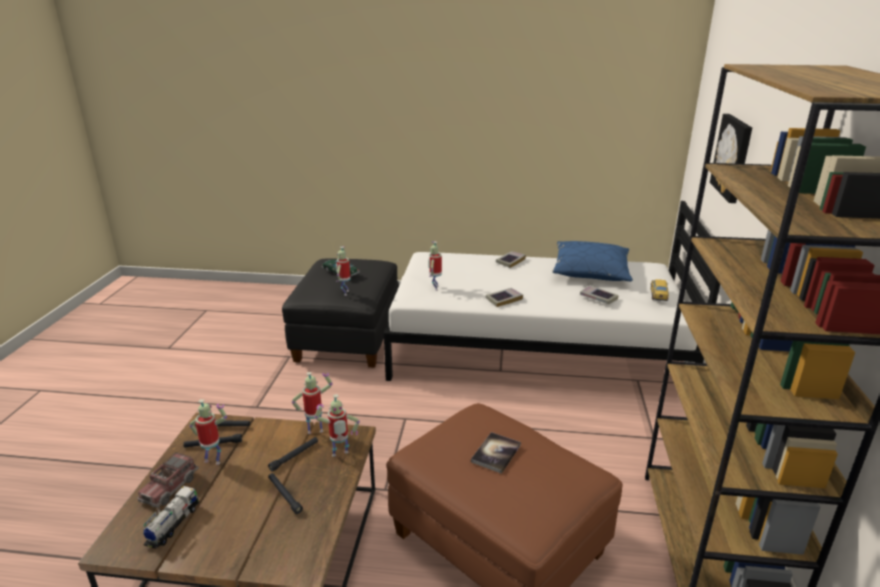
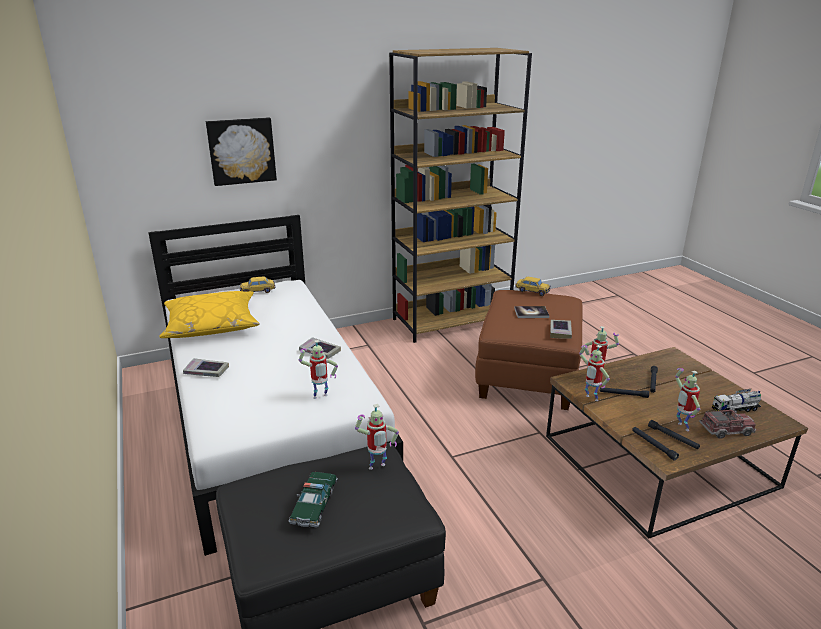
camera: 120 degrees left, 0 degrees up
(567, 492) = (532, 291): none -> toy car
(591, 271) = (211, 325): blue pillow -> yellow pillow
(598, 298) = (284, 310): book -> book (560, 331)

